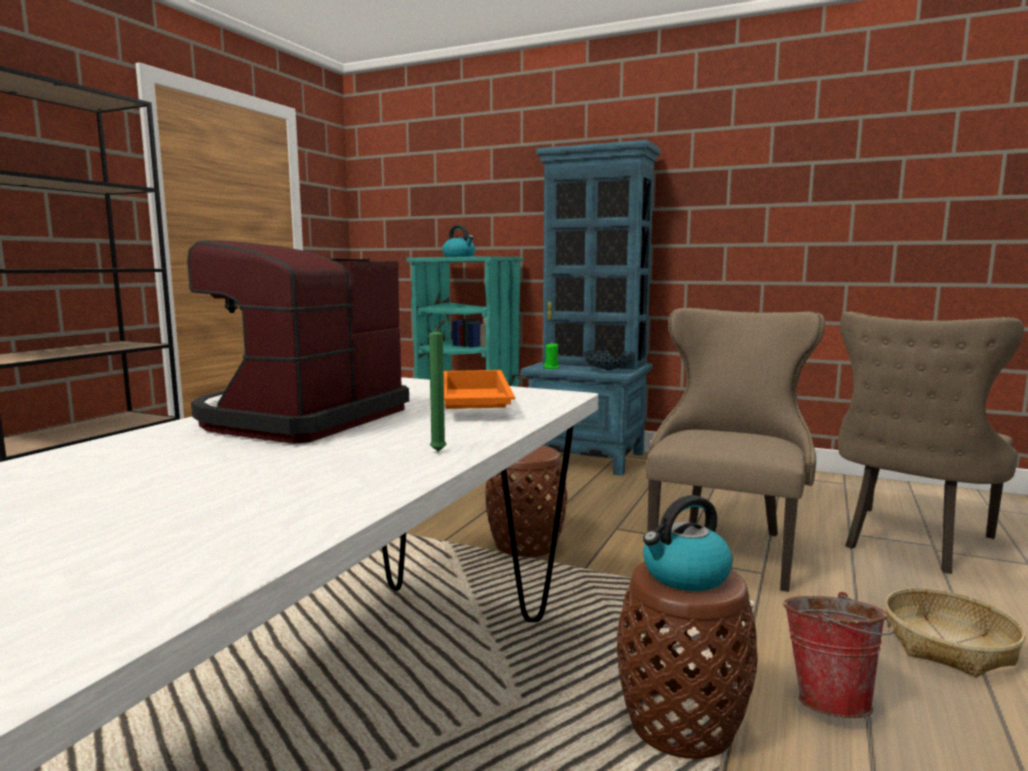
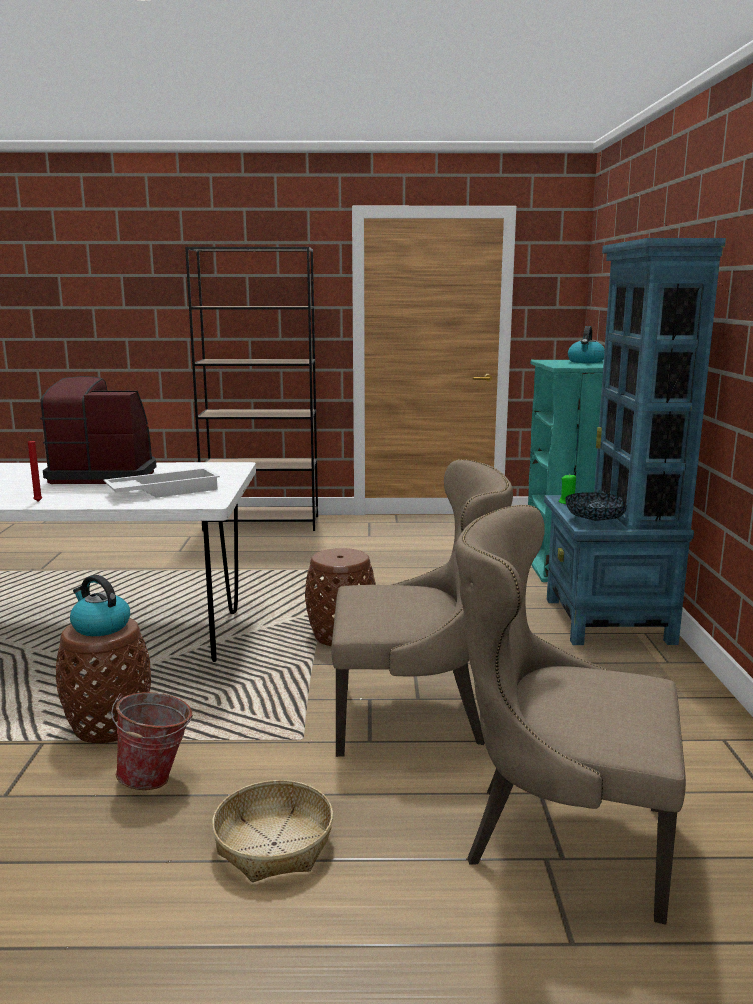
camera: 65 degrees right, 5 degrees up
(440, 452) = (37, 502): green candle -> red candle
(472, 403) = (163, 491): orange tray -> white tray

